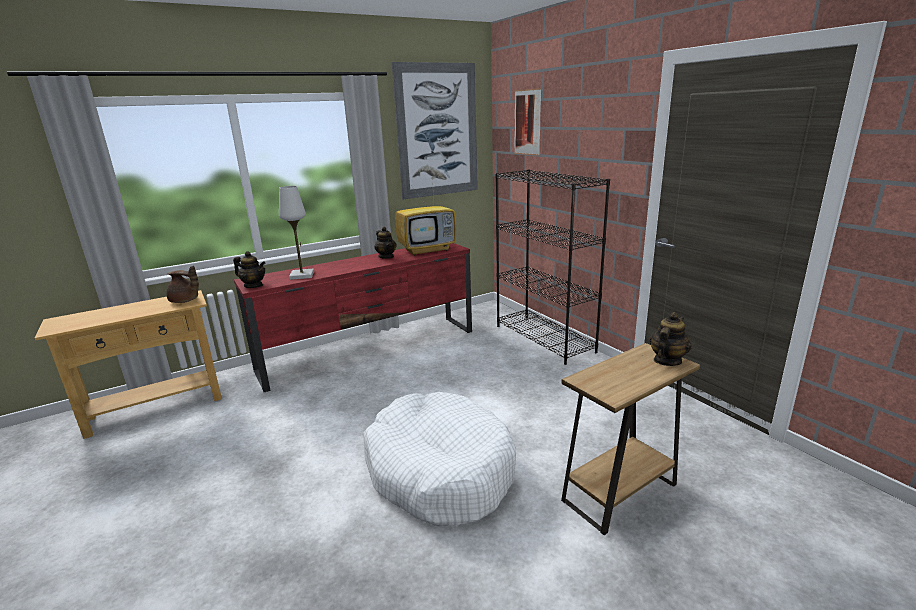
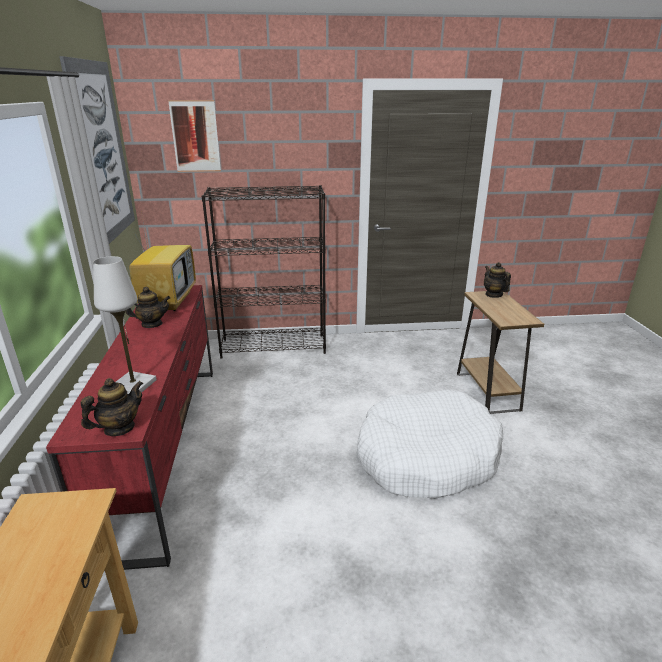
camera: 65 degrees left, 5 degrees up
(185, 301) = (65, 513): brown teapot -> none

